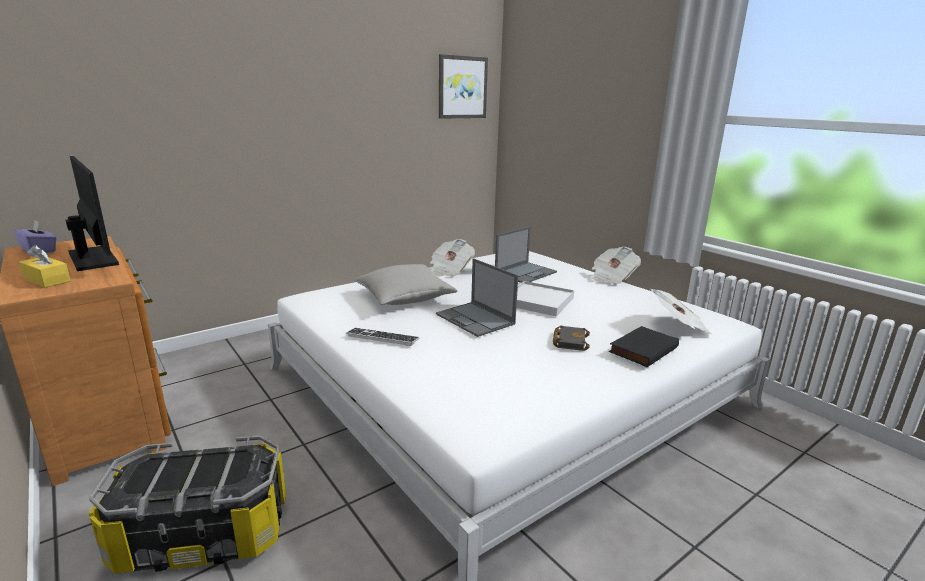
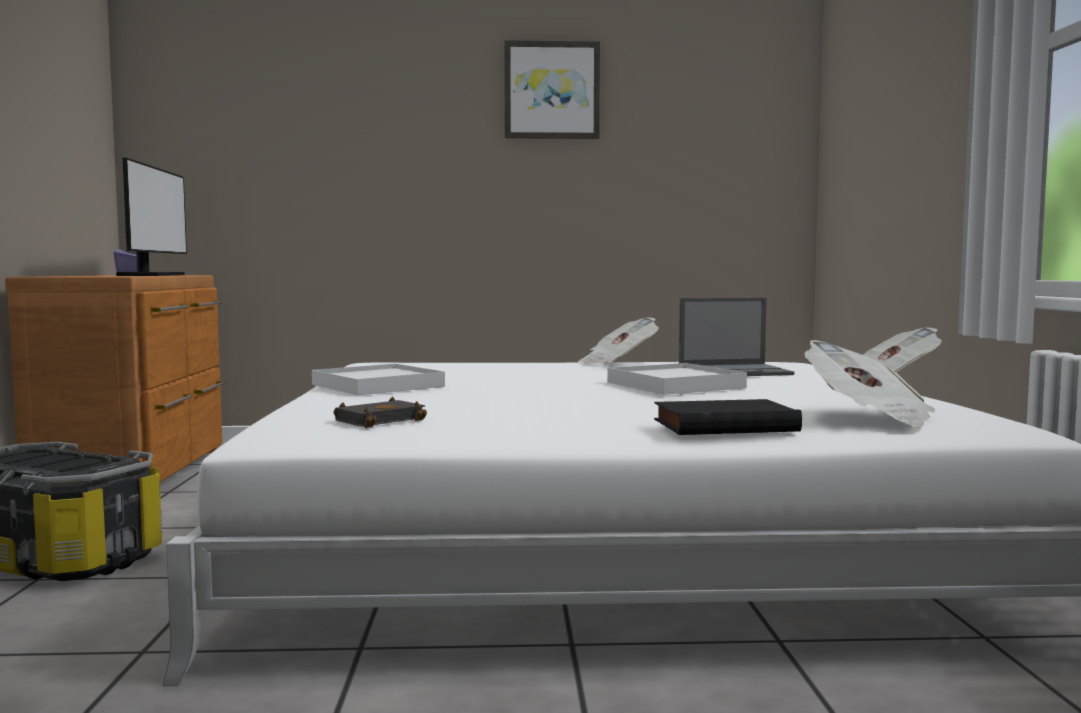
camera: 35 degrees right, 15 degrees down
(47, 280) = (80, 276): yellow tissue box -> none
(382, 338) = (377, 385): keyboard -> white tray
(405, 298) = (491, 371): grey pillow -> none
(462, 87) = (739, 108): picture -> picture (552, 90)
(476, 319) = (531, 385): laptop -> none
(569, 341) = (623, 411): black book -> black book (380, 420)

